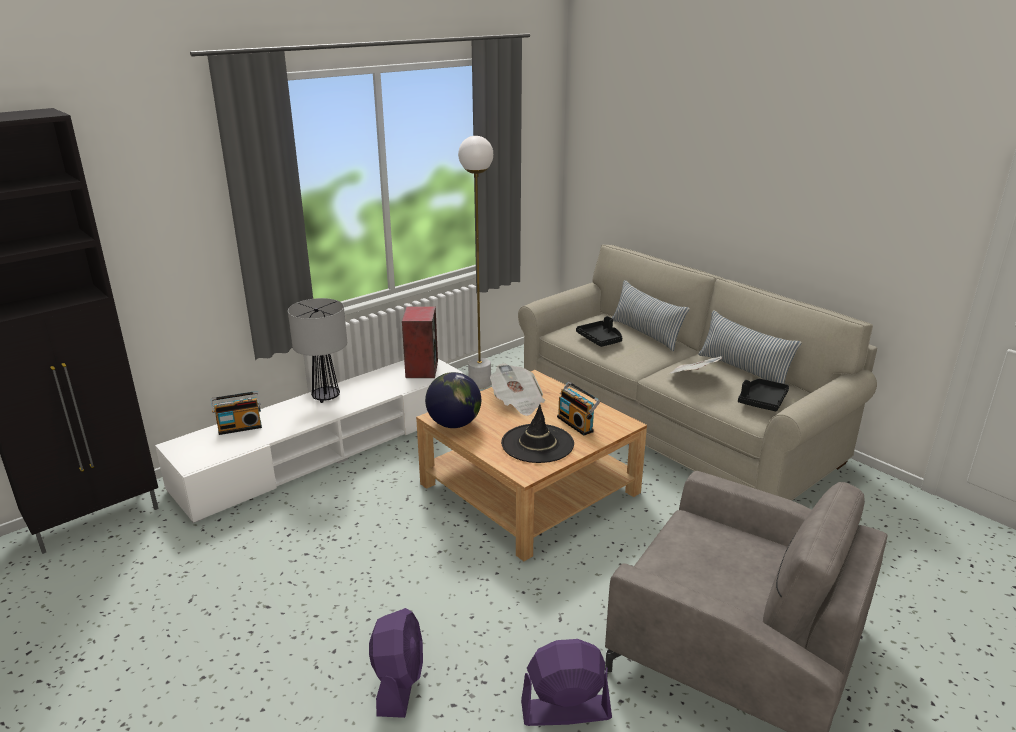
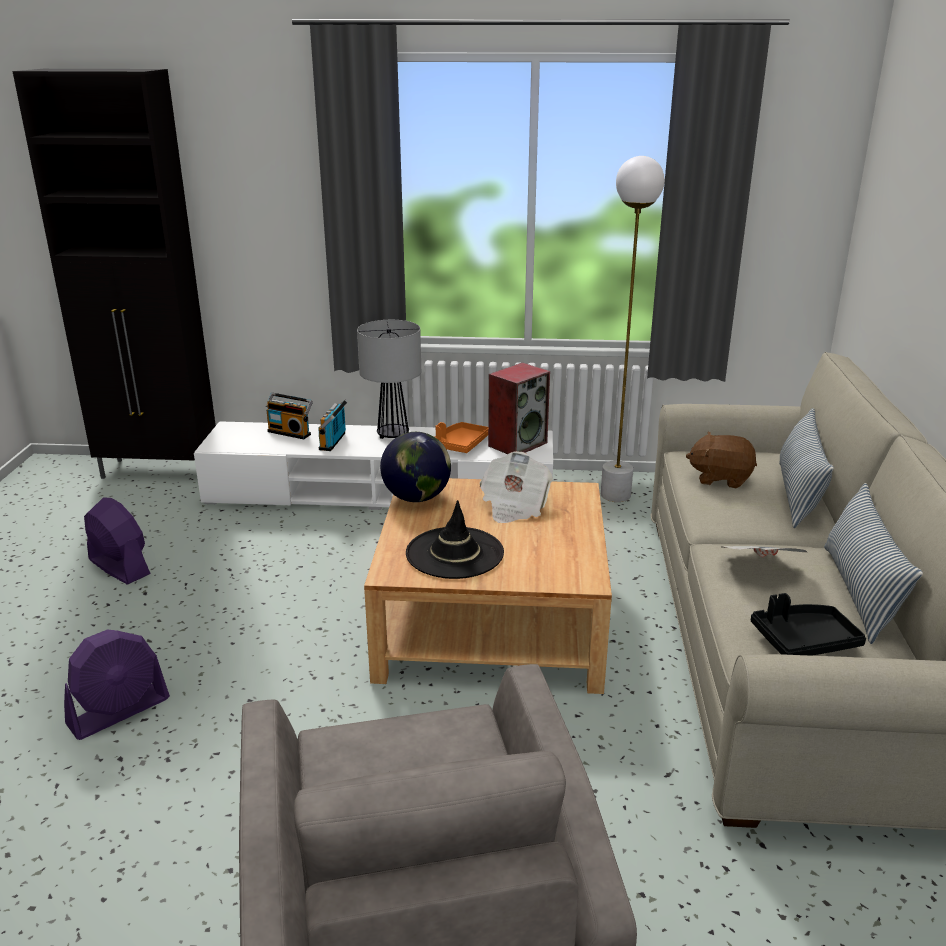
camera: 45 degrees right, 0 degrees up
(385, 384) = (460, 444): none -> orange tray
(565, 710) = (178, 836): purple fan -> purple fan (119, 567)
(576, 424) = (533, 555): radio -> radio (334, 441)
(600, 339) = (720, 478): black tray -> brown plush toy

